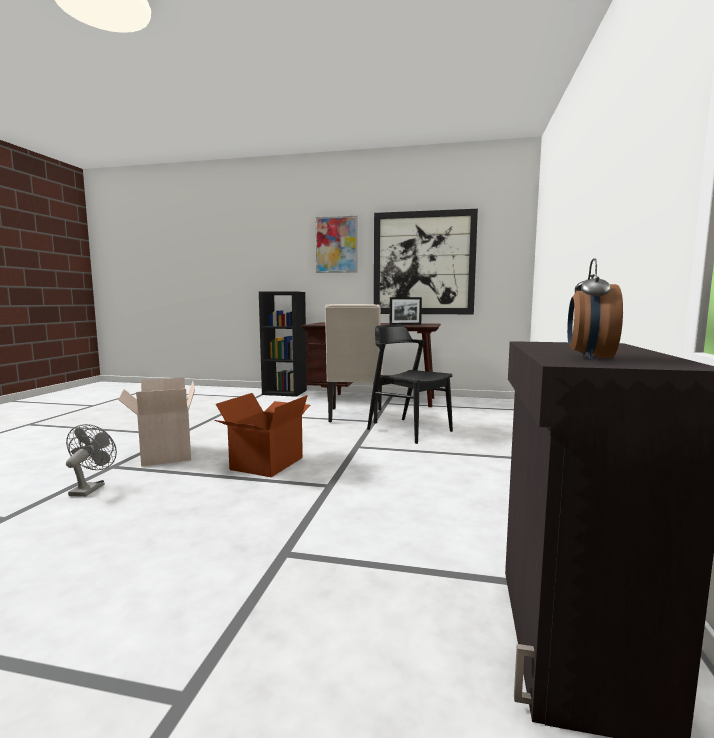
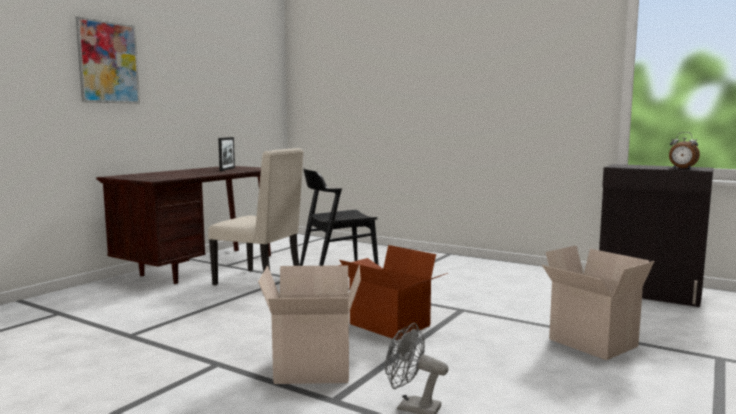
camera: 70 degrees left, 0 degrees up
(239, 563) = (590, 343): none -> cardboard box
(285, 392) = (66, 296): black bookcase -> none
(423, 263) = (207, 96): picture -> none

